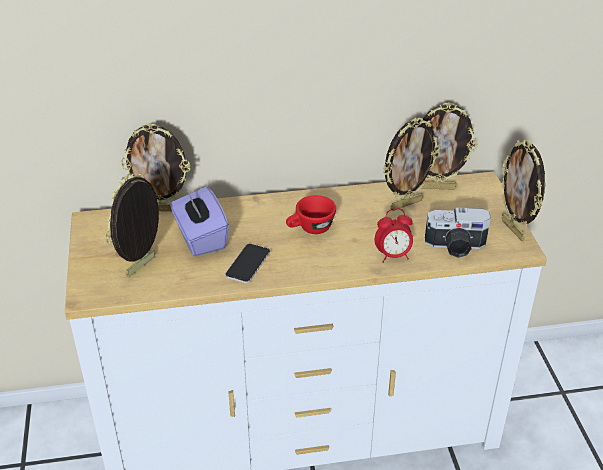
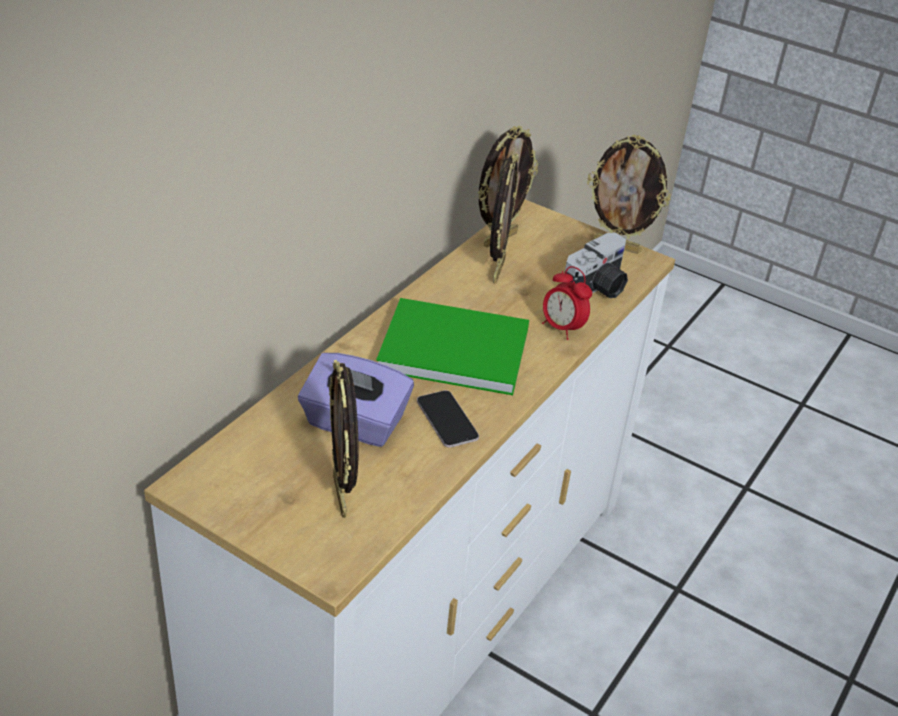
camera: 50 degrees left, 0 degrees up
(162, 209) = (257, 418): picture frame -> none
(310, 229) = (450, 346): red cup -> green book
(393, 256) = (562, 328): alarm clock -> alarm clock turned 105 degrees clockwise

